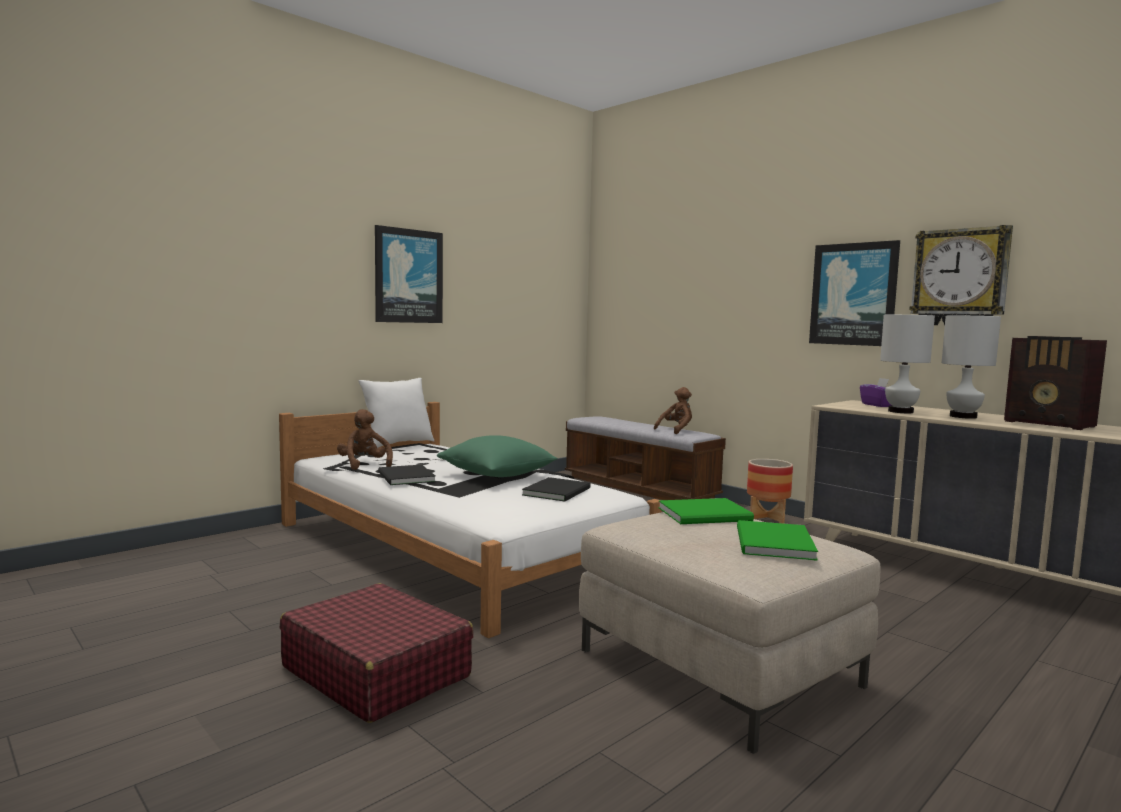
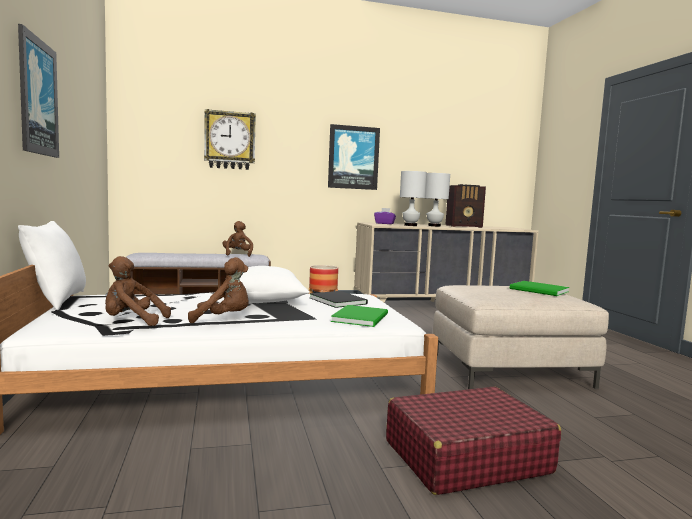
camera: 60 degrees left, 0 degrees up
(405, 477) = (223, 319): black book -> brown plush toy
(497, 475) = (264, 301): green pillow -> white pillow
(707, 515) = (479, 287): green book -> green book (362, 317)
(960, 277) = (408, 152): wall clock -> wall clock (230, 140)

